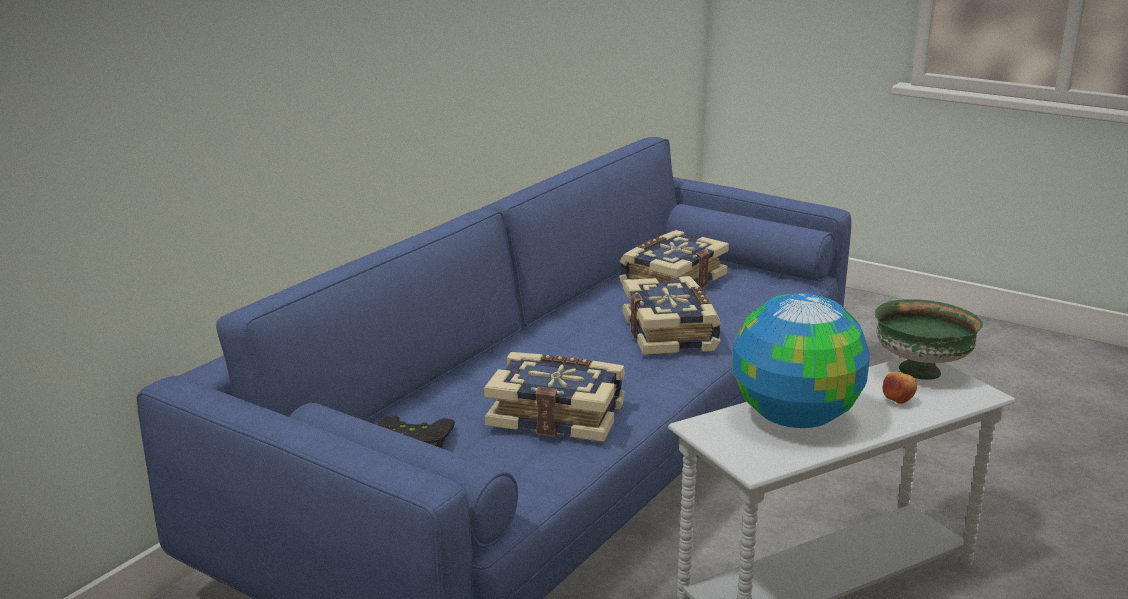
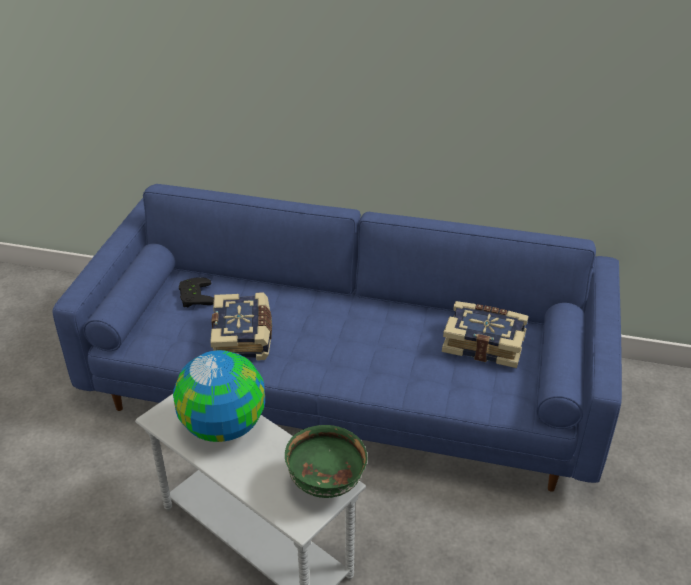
camera: 70 degrees right, 15 degrees up
(671, 333) = (387, 361): book -> none
(897, 401) = (267, 475): apple -> none

